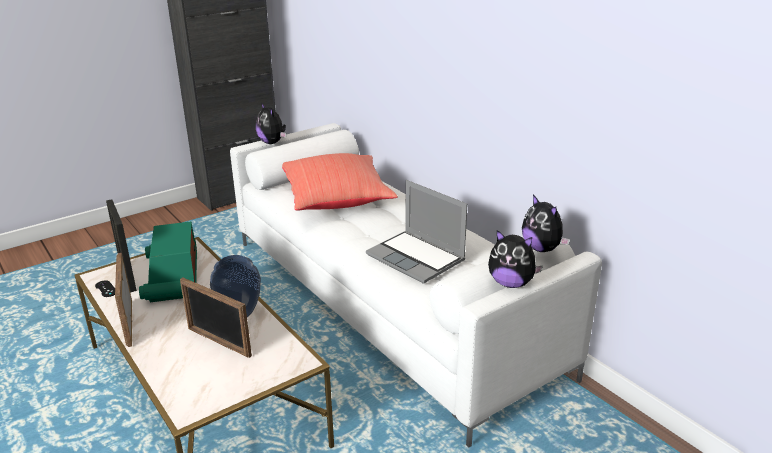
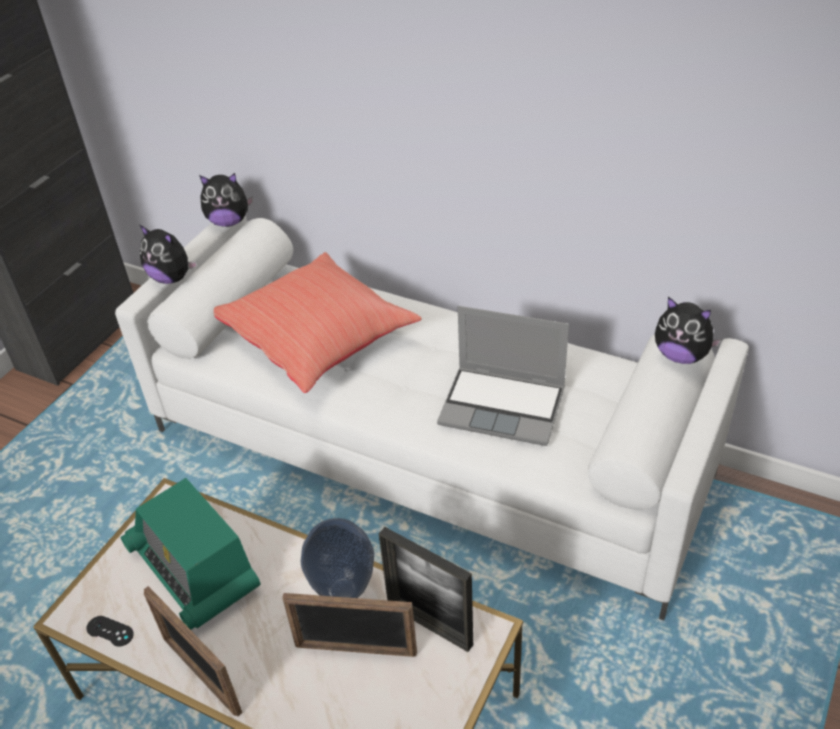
camera: 25 degrees left, 15 degrees up
(128, 277) = (124, 595): picture frame -> picture frame (429, 624)
(511, 283) = (688, 425): plush toy -> plush toy (229, 222)

